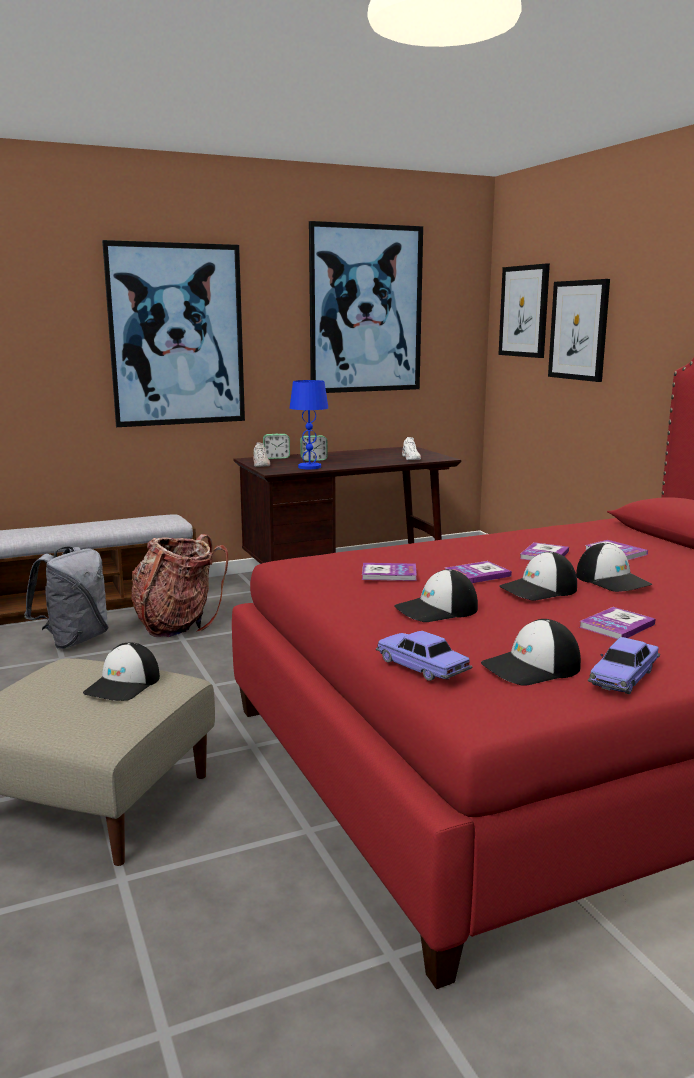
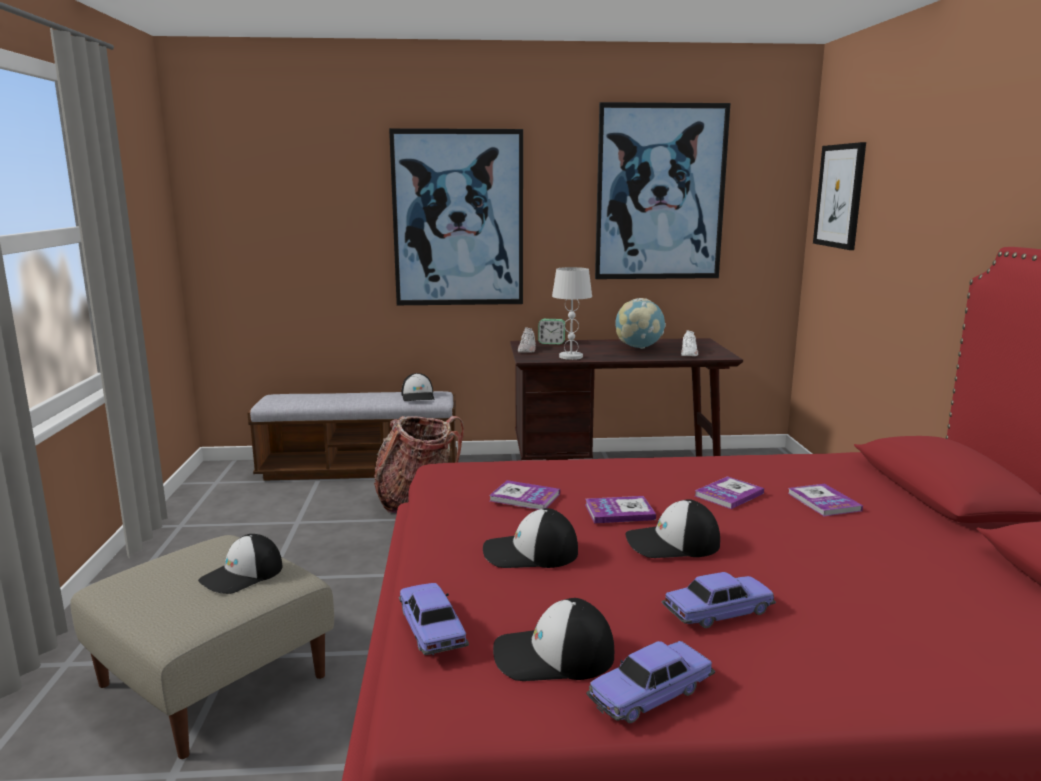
camera: 20 degrees right, 0 degrees up
(74, 640) = (320, 505): grey backpack -> none
(309, 467) = (570, 357): blue table lamp -> white table lamp
(314, 459) = (585, 348): alarm clock -> none
(361, 456) = (638, 347): none -> globe
(579, 330) = (888, 221): picture -> none
(612, 580) = (777, 544): cap -> cap (418, 396)
(617, 626) = (718, 612): book -> toy car

